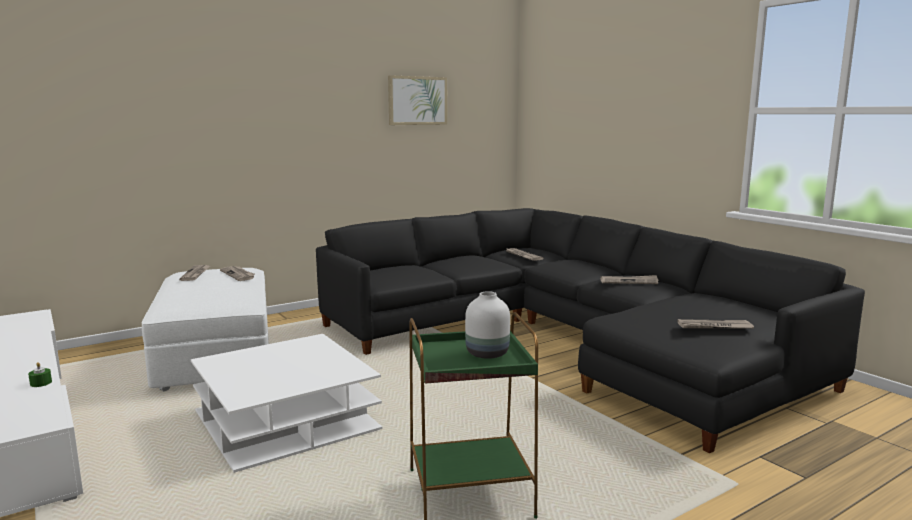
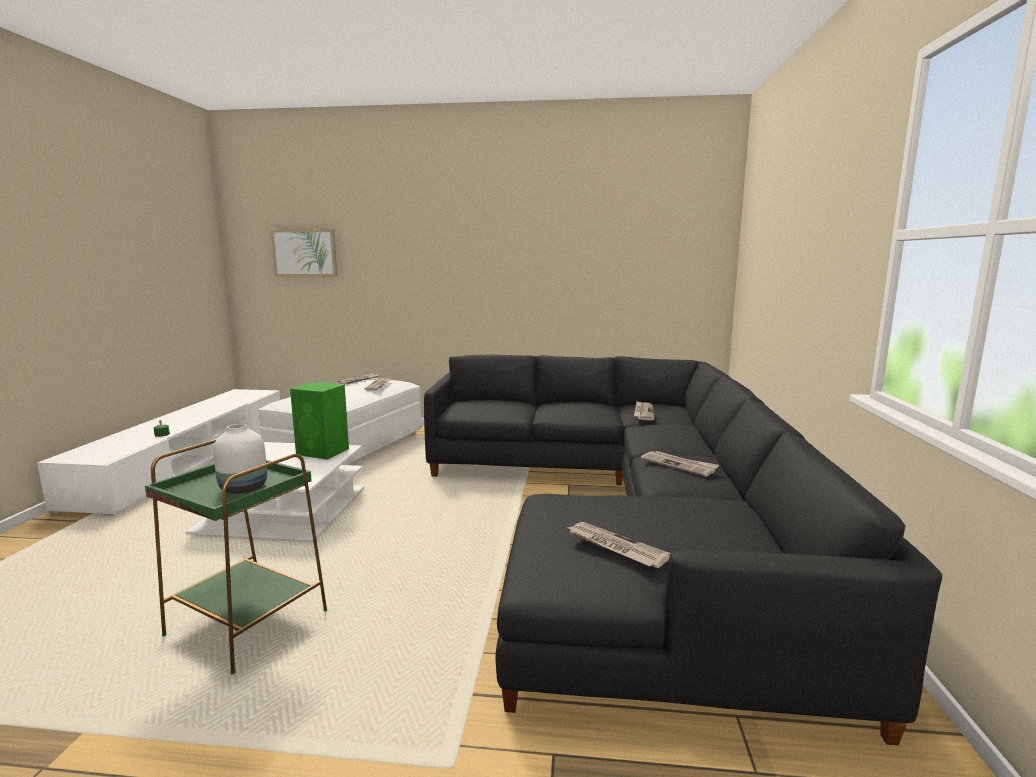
camera: 40 degrees right, 0 degrees up
(302, 347) = (324, 452): none -> green speaker
(417, 100) = (599, 237): picture -> picture (305, 253)

